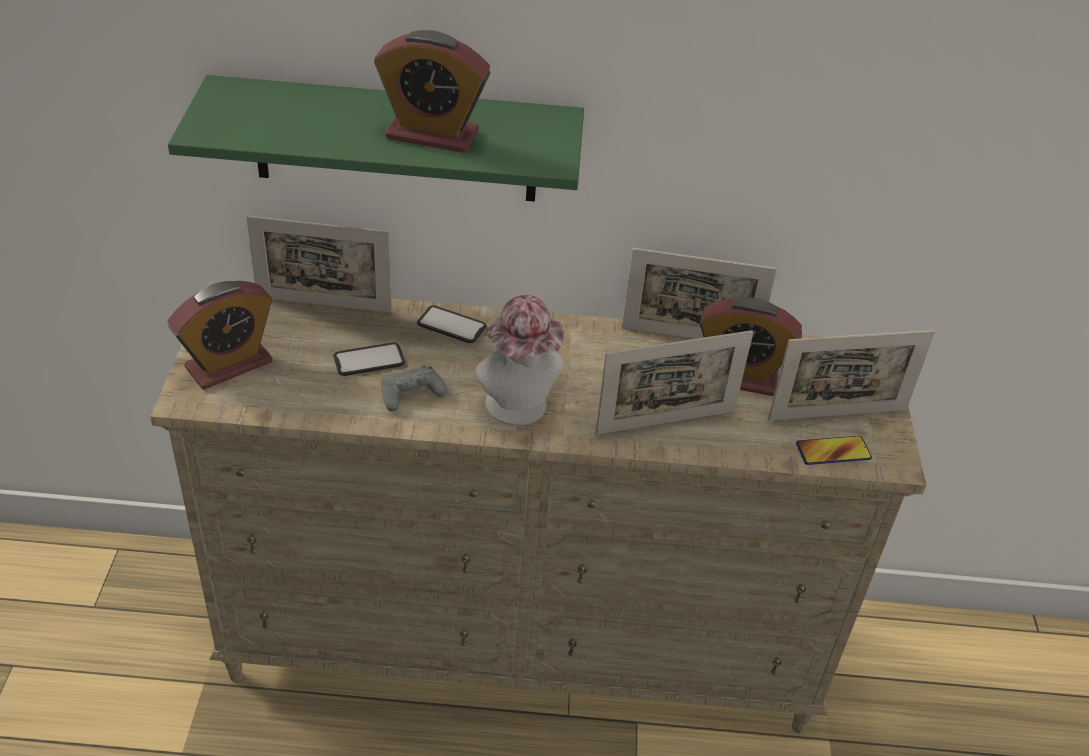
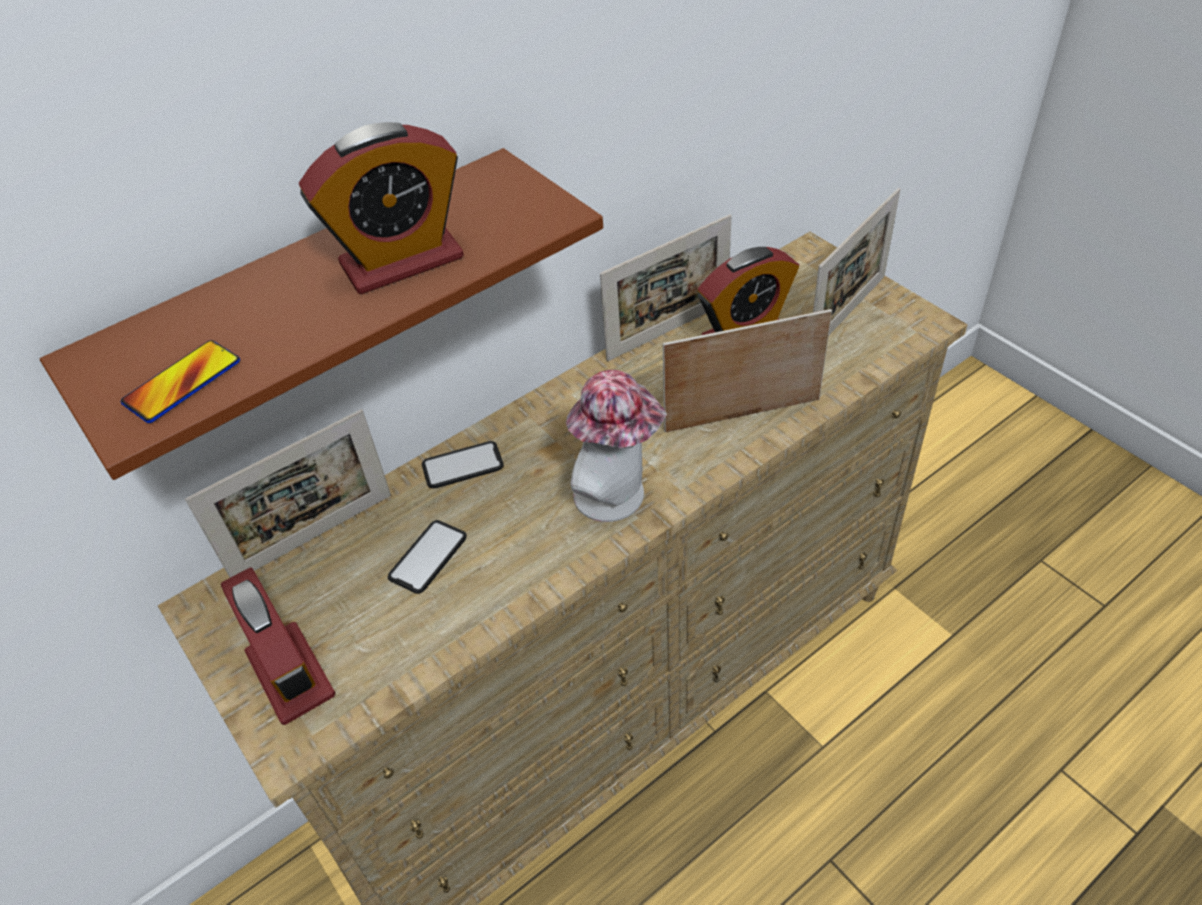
camera: 35 degrees left, 5 degrees up
(229, 365) = (290, 674): alarm clock -> alarm clock turned 135 degrees clockwise
(396, 140) = (314, 302): green shelf -> brown shelf
(411, 394) = (508, 558): grey game controller -> none
(666, 422) = (742, 415): picture frame -> picture frame turned 135 degrees counterclockwise
(833, 452) = (881, 346): phone -> phone (183, 383)

